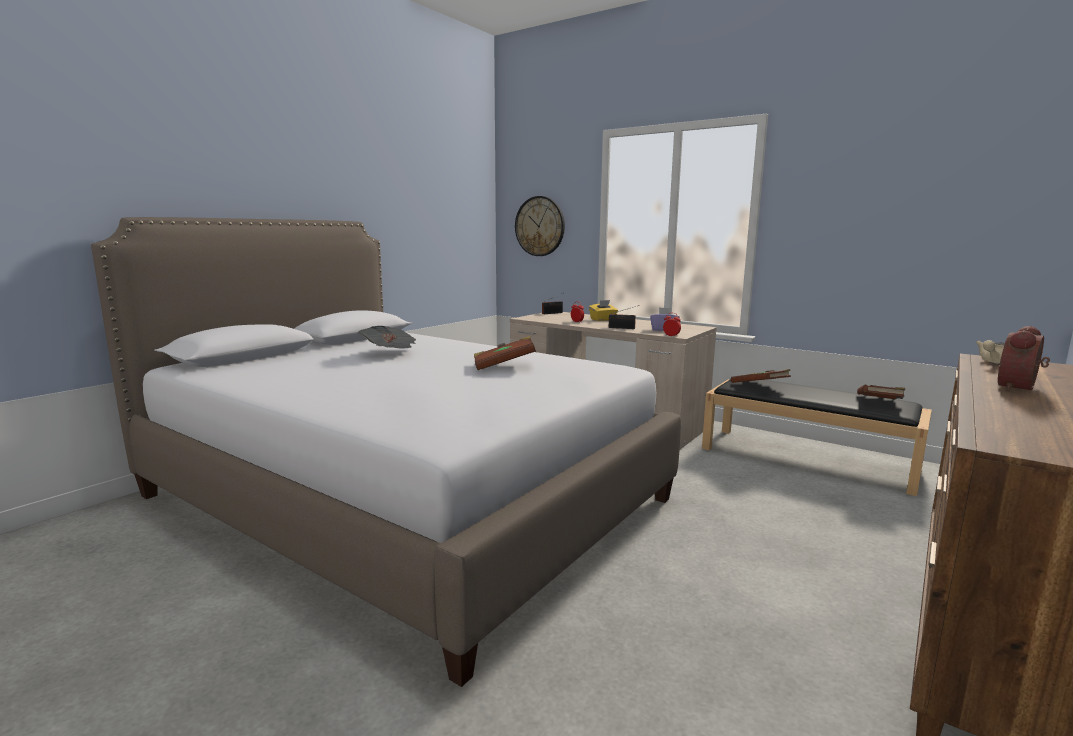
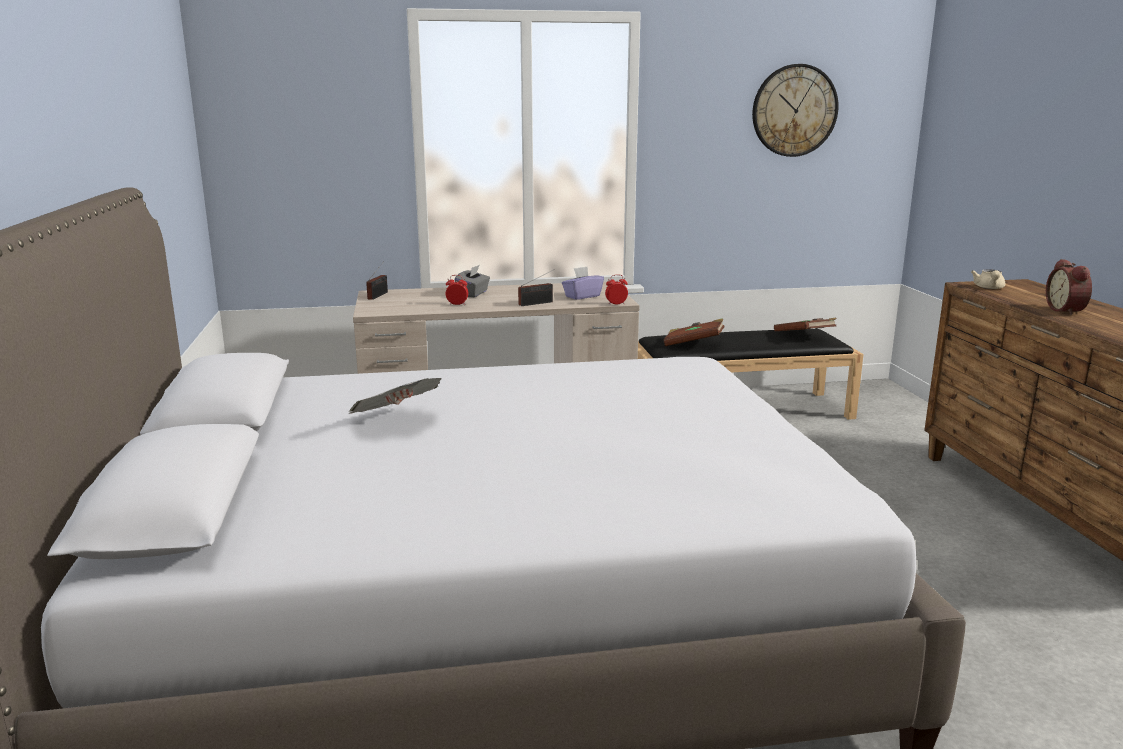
camera: 45 degrees left, 5 degrees up
(504, 366) = (594, 395): brown book -> none
(540, 226) = (299, 156): wall clock -> wall clock (794, 110)
(603, 319) = (473, 294): yellow tissue box -> grey tissue box

